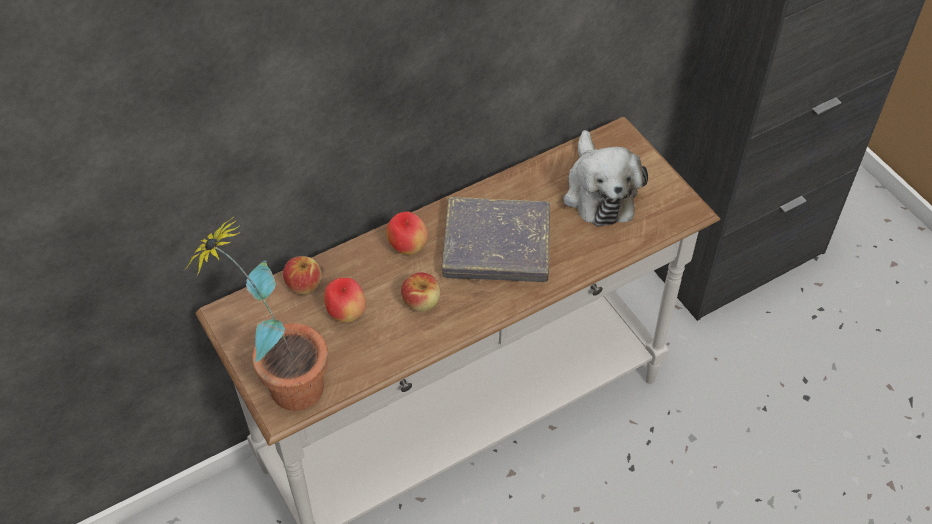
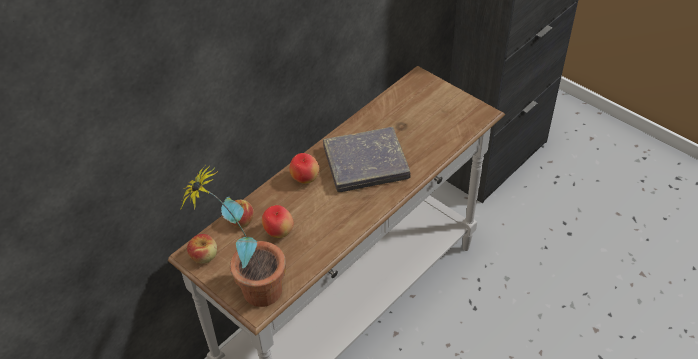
camera: 15 degrees left, 5 degrees down
(421, 301) = (328, 212): apple -> apple (204, 256)
(599, 192) = (420, 115): plush toy -> none

